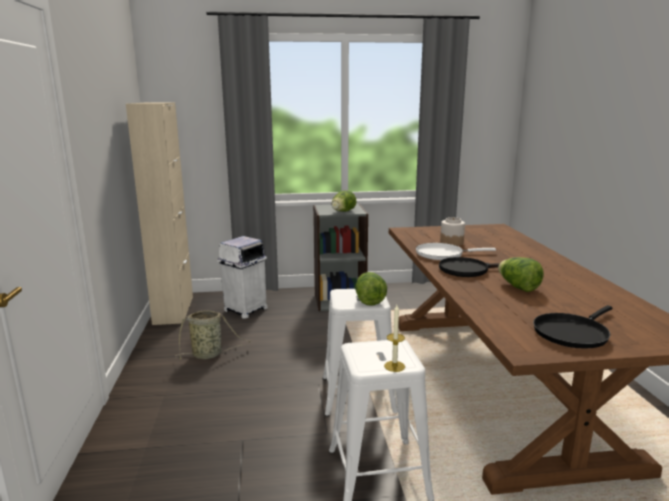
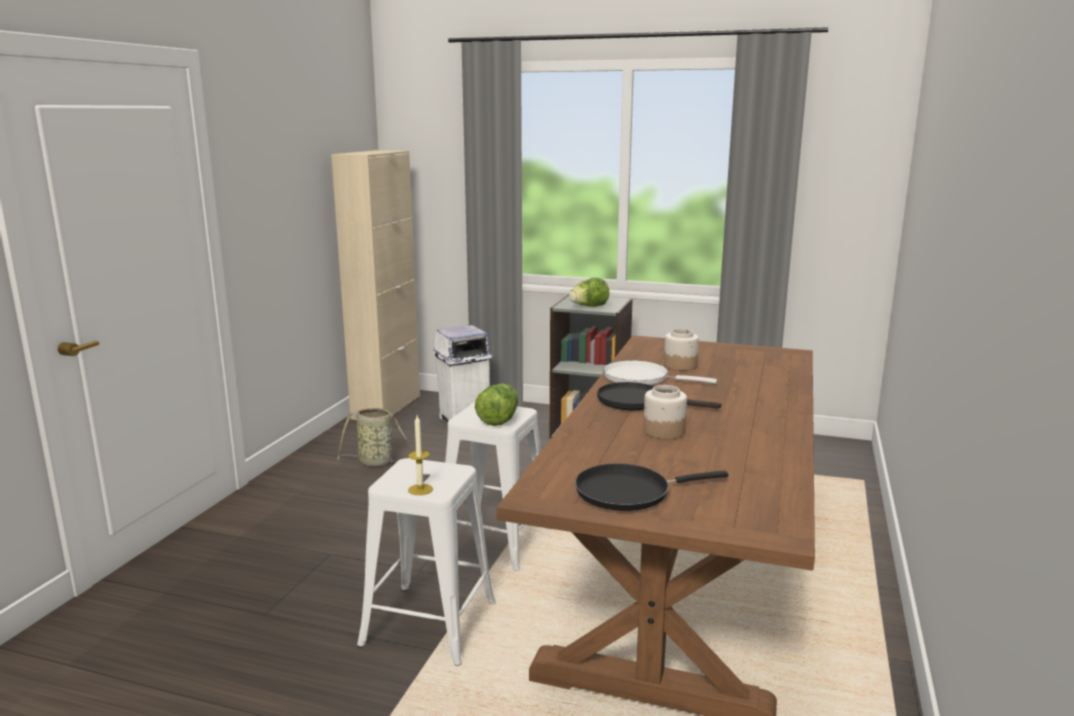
camera: 25 degrees right, 0 degrees up
(518, 287) = (663, 431): lettuce -> jar

